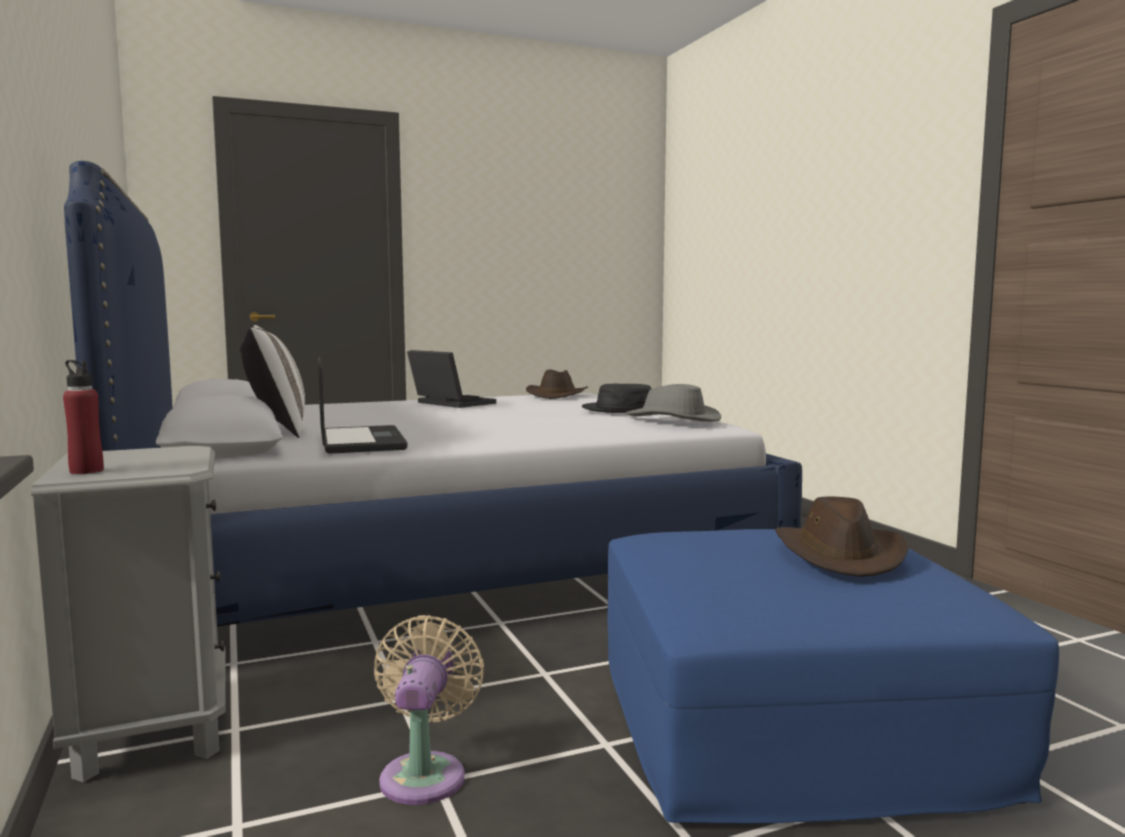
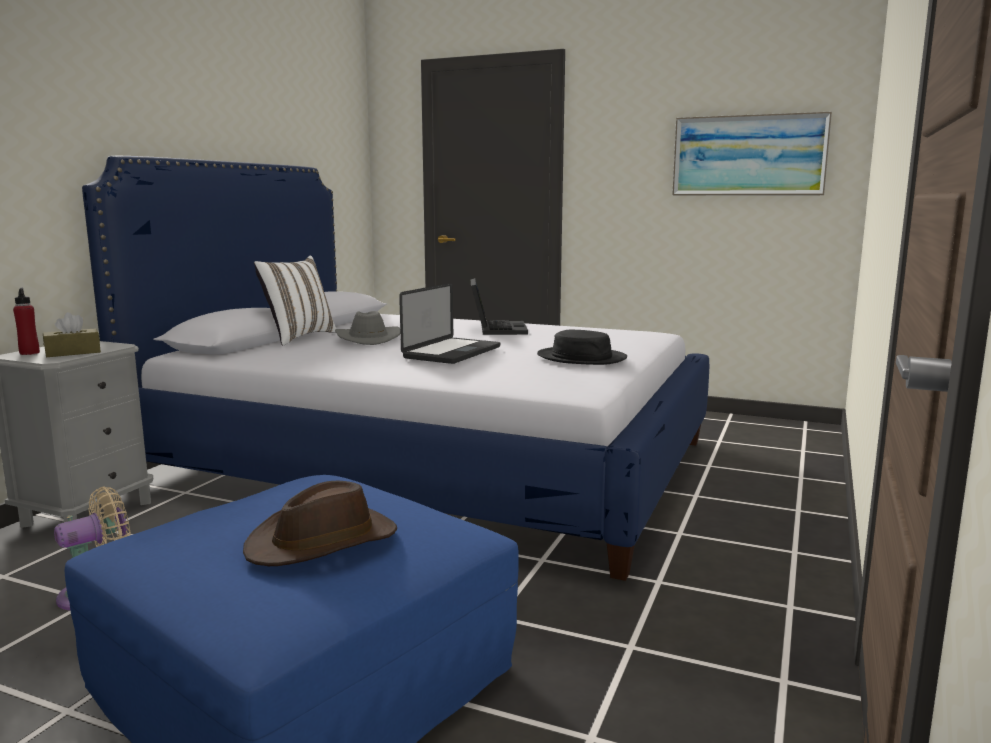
camera: 45 degrees right, 5 degrees up
(161, 461) = (73, 352): none -> brown tissue box
(361, 442) = (291, 355): laptop -> laptop (452, 352)
(557, 395) = (616, 333): brown hat -> none
(577, 235) = (748, 155): none -> picture
(672, 419) = (555, 376): grey hat -> grey hat (367, 339)

